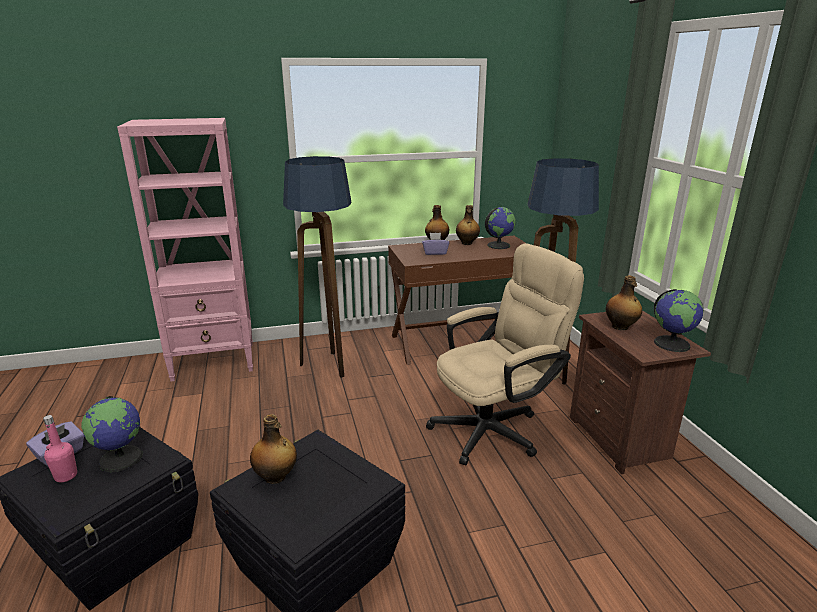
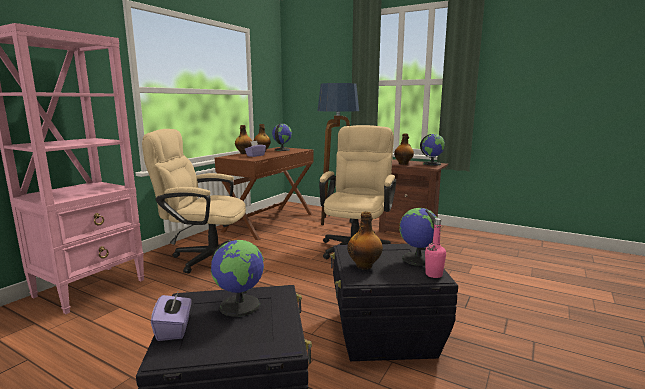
camera: 45 degrees left, 10 degrees down
(66, 476) = (216, 333): pink bottle -> pink bottle (433, 274)
(328, 367) = (205, 258): floor lamp -> beige office chair
(338, 503) = (417, 259): none -> globe

